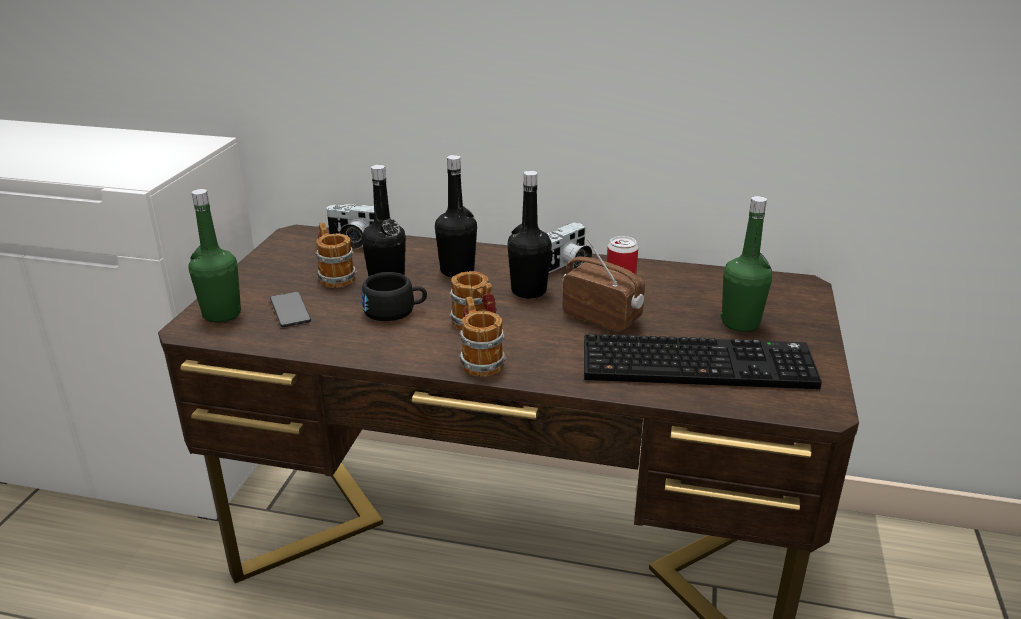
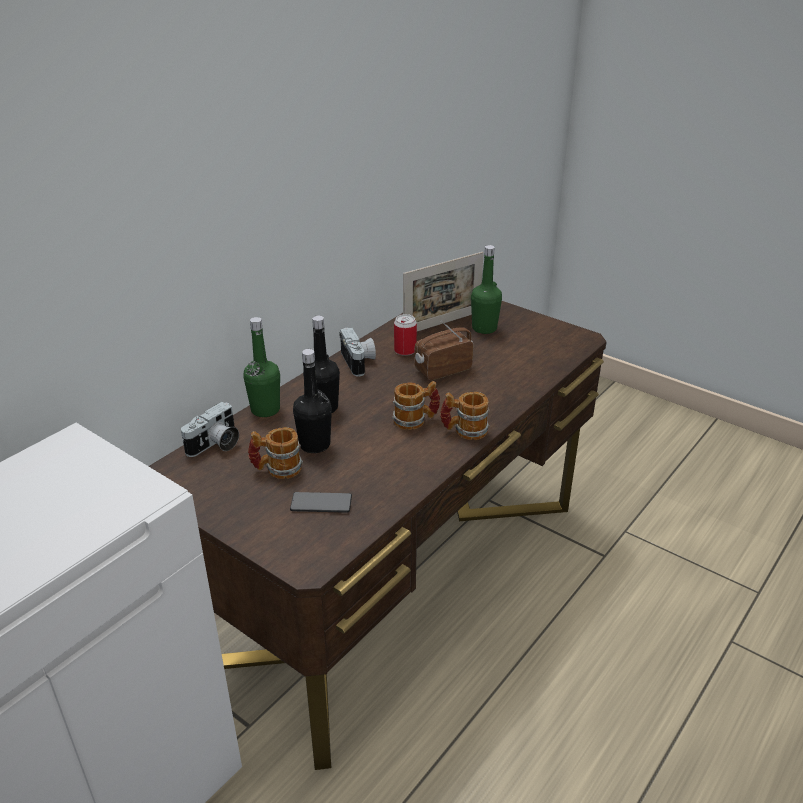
camera: 65 degrees left, 5 degrees up
(222, 314) = (295, 544): green bottle -> green bottle (265, 409)
(395, 311) = (365, 450): black cup -> none
(529, 291) = (382, 386): black bottle -> none
(699, 363) = (519, 356): keyboard -> none
(715, 293) = (442, 323): none -> picture frame

